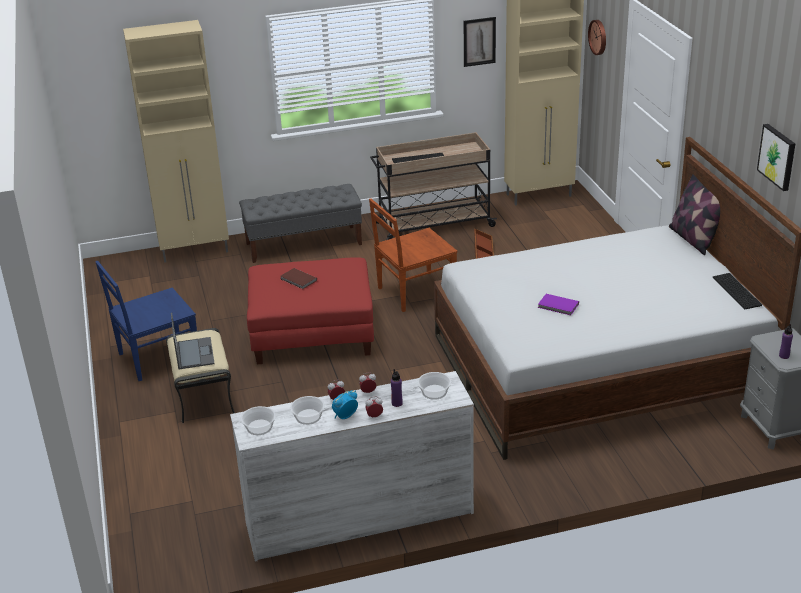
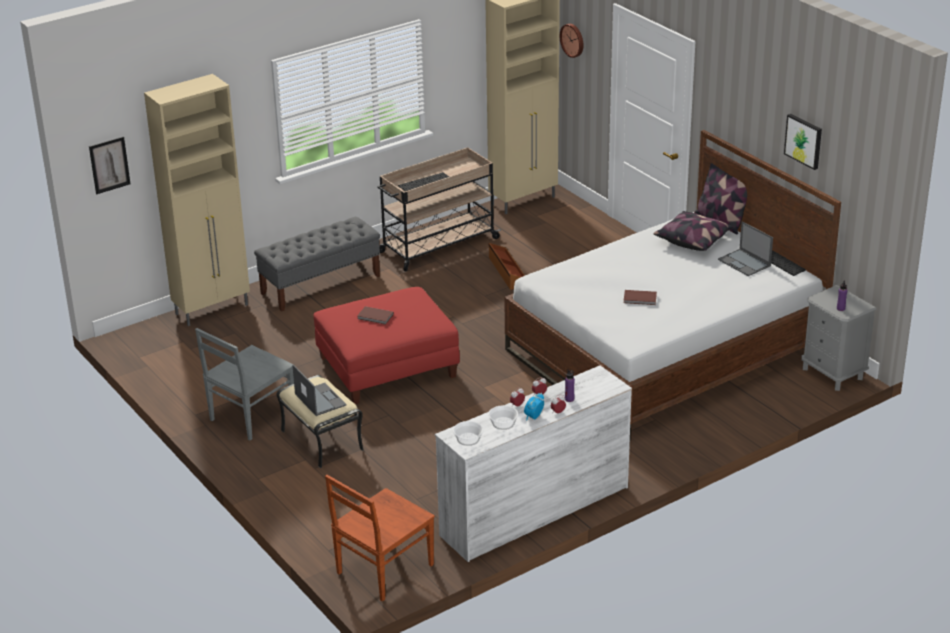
camera: 20 degrees left, 0 degrees up
(157, 357) = (251, 416): blue chair -> grey chair
(414, 292) = (460, 313): brown chair -> brown chair (383, 570)
(434, 392) = (593, 384): bowl -> none
(479, 41) = (461, 57): picture -> picture (109, 165)
(558, 306) = (640, 299): purple book -> brown book
(652, 253) = (693, 240): none -> pillow
(696, 286) = (745, 263): none -> laptop

